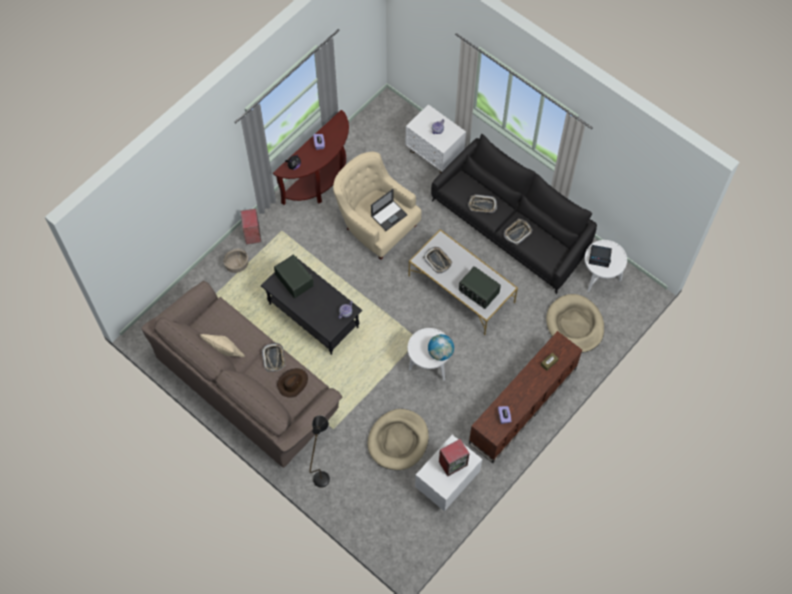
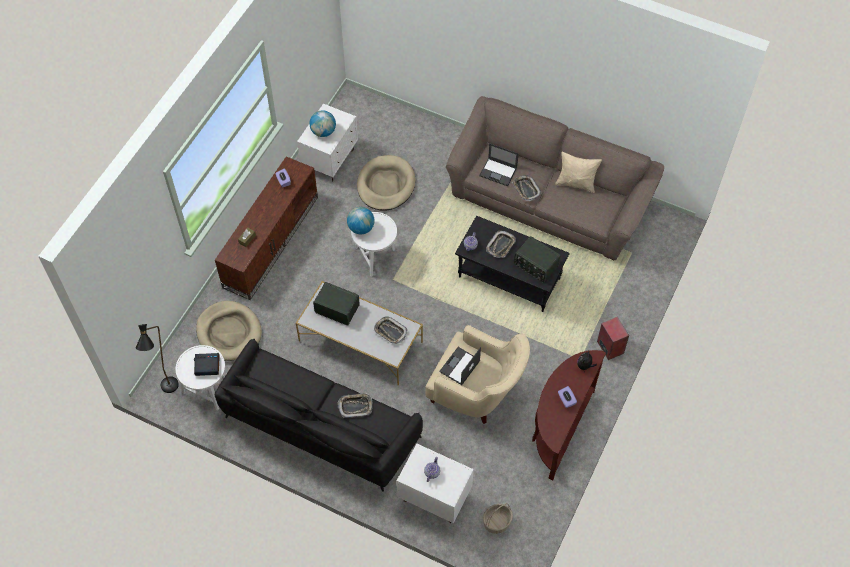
camera: 165 degrees right, 5 degrees down
(237, 264) = (611, 310): basket -> basket (497, 522)
(292, 383) = (498, 172): brown hat -> laptop
(322, 473) = (447, 144): black floor lamp -> black floor lamp (169, 391)
(453, 463) = (323, 132): speaker -> globe
(517, 232) = (307, 383): tray -> tray (501, 246)

